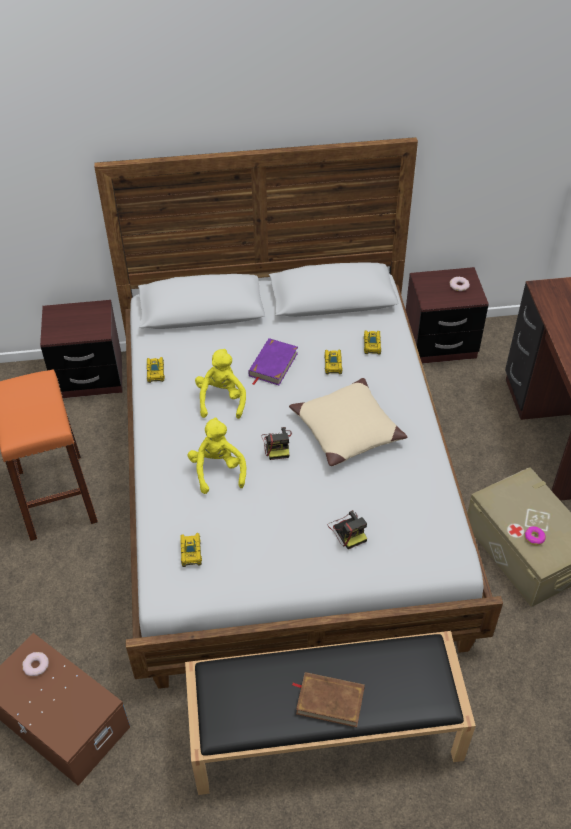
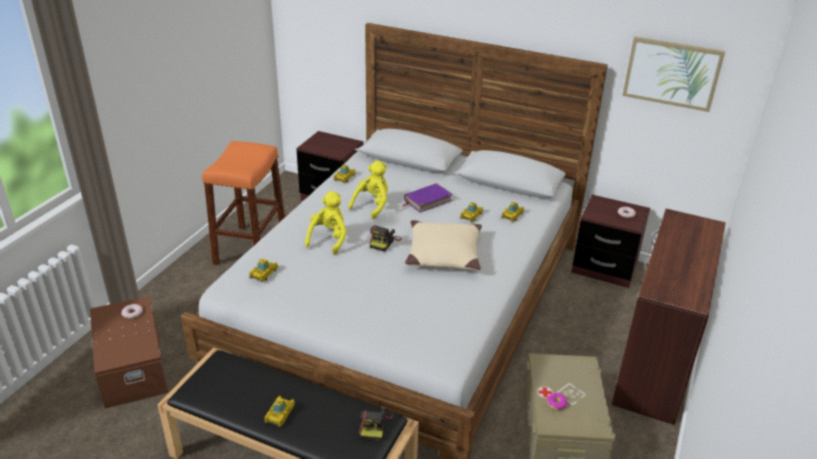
camera: 30 degrees right, 15 degrees down
(330, 700) = (280, 414): brown book -> toy car
(348, 530) = (384, 308): camera -> camera (374, 425)
(486, 127) = (672, 73): none -> picture

